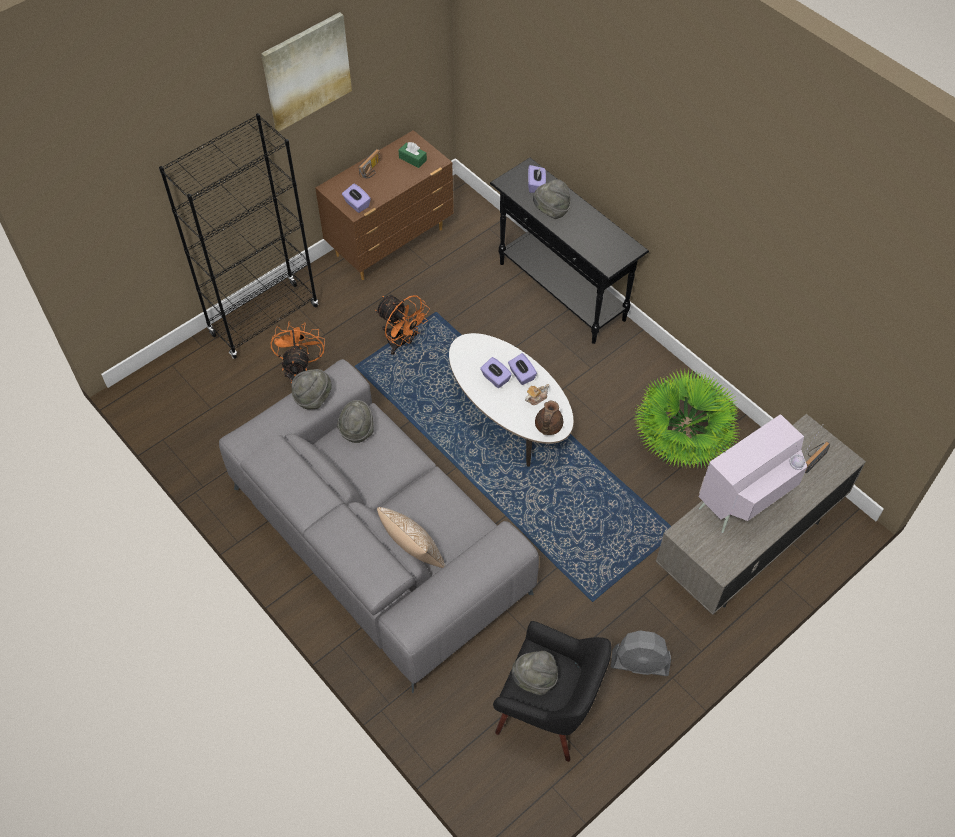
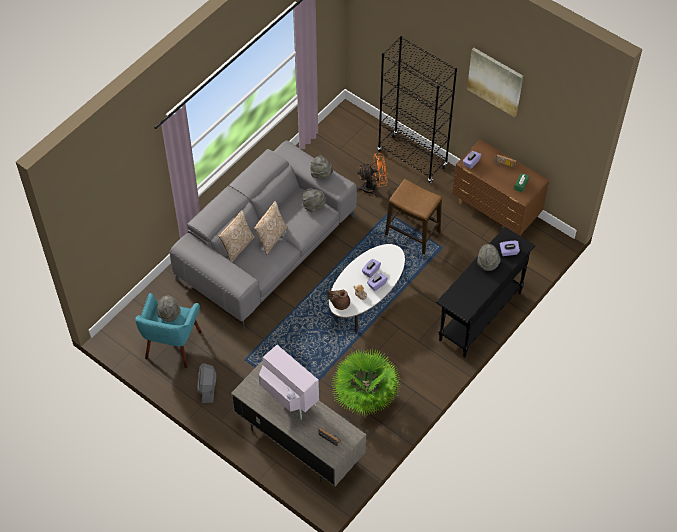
camera: 80 degrees right, 0 degrees up
(402, 342) = (413, 233): orange fan -> stool
(407, 499) = (271, 238): none -> pillow
(548, 712) = (172, 345): black armchair -> turquoise armchair

